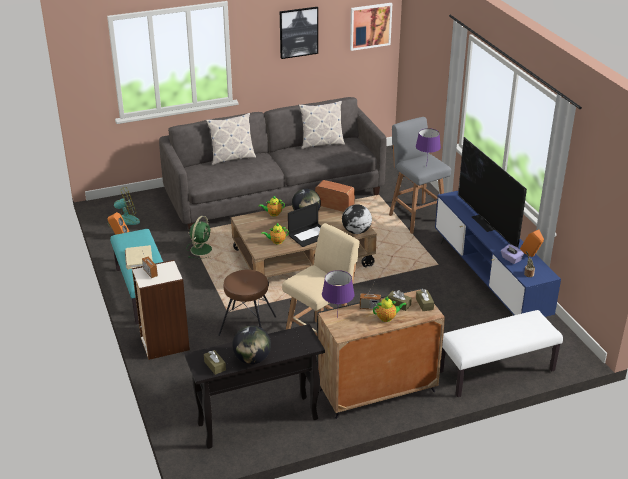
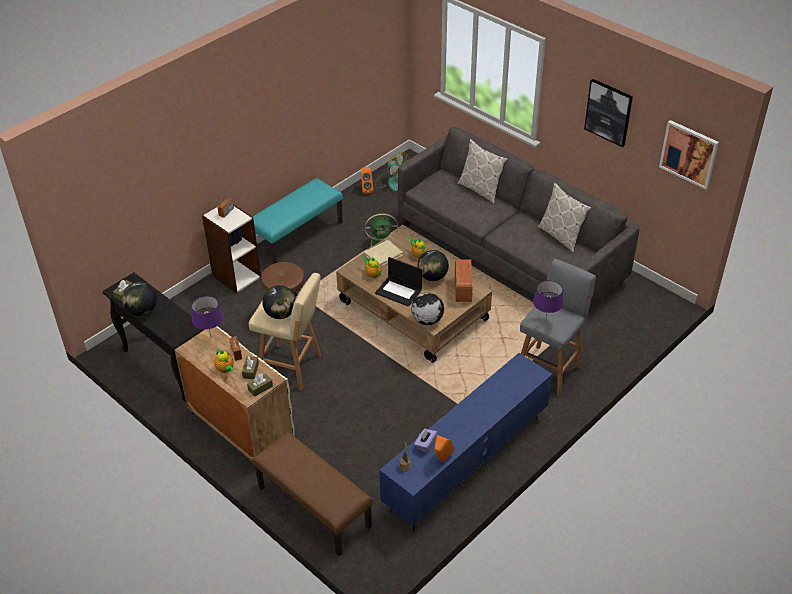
camera: 65 degrees right, 10 degrees up
(138, 259) = (287, 205): beige book -> beige book (383, 255)
(322, 280) = (280, 314): none -> globe
(376, 391) = (240, 428): black cabinet -> beige cabinet
(486, 222) = (487, 407): television -> none
(496, 371) = (313, 508): white bench -> brown bench

